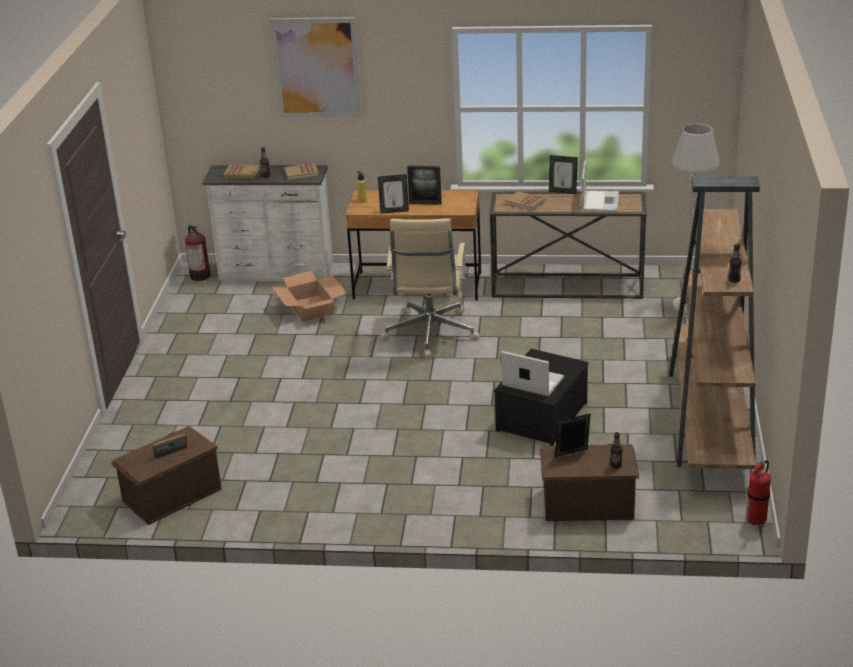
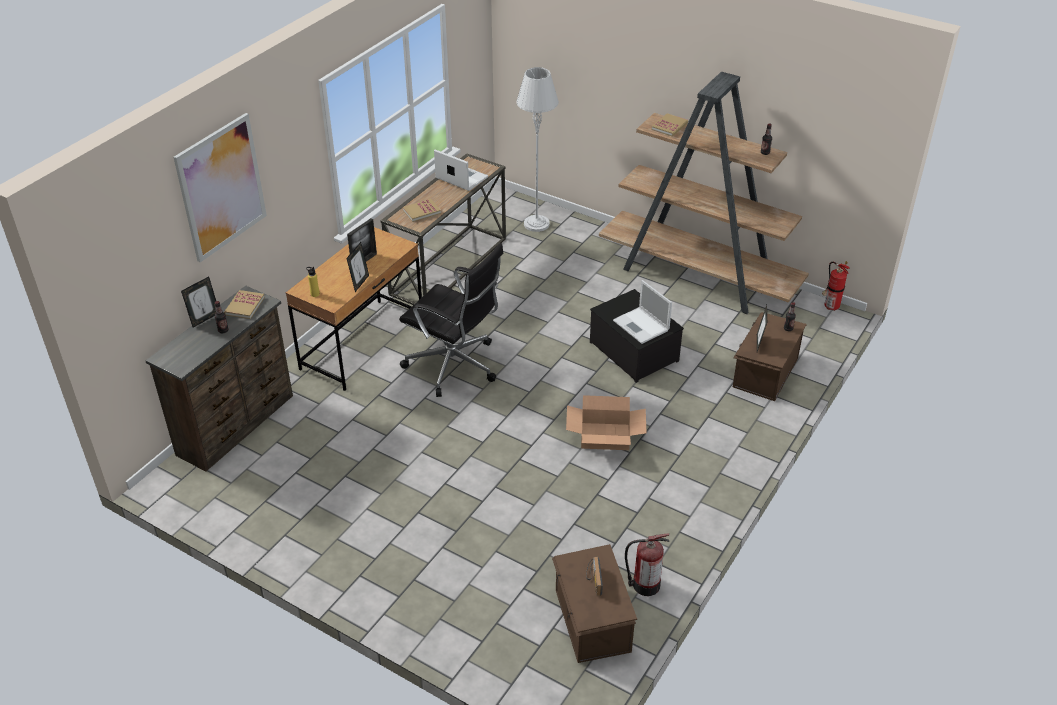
camera: 65 degrees left, 10 degrees up
(199, 275) = (177, 483): fire extinguisher -> fire extinguisher (644, 585)
(241, 173) = (194, 344): book -> book (669, 126)
(277, 273) = (238, 425): white dresser -> brown dresser
(311, 308) = (333, 423): cardboard box -> cardboard box (605, 436)
(430, 334) = (455, 366): beige office chair -> black office chair
(531, 381) = (641, 326): laptop -> laptop turned 90 degrees counterclockwise
(563, 191) = (423, 187): picture frame -> picture frame (204, 319)

